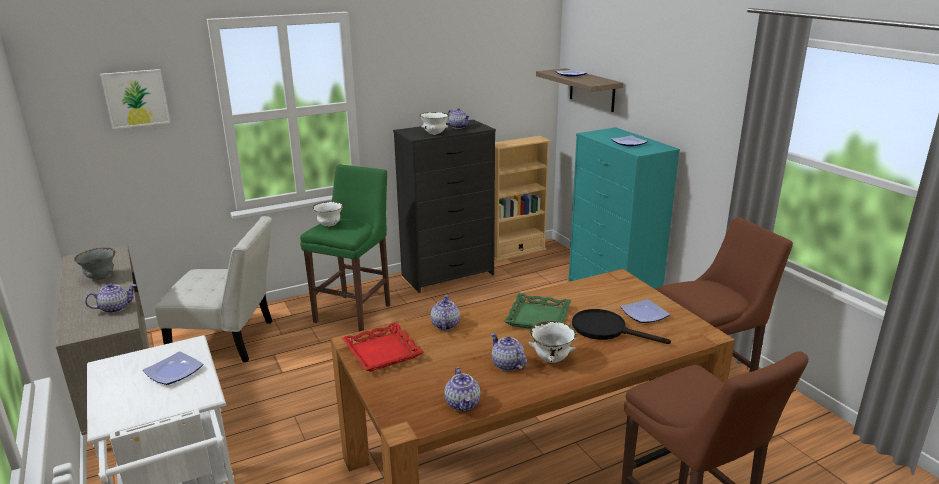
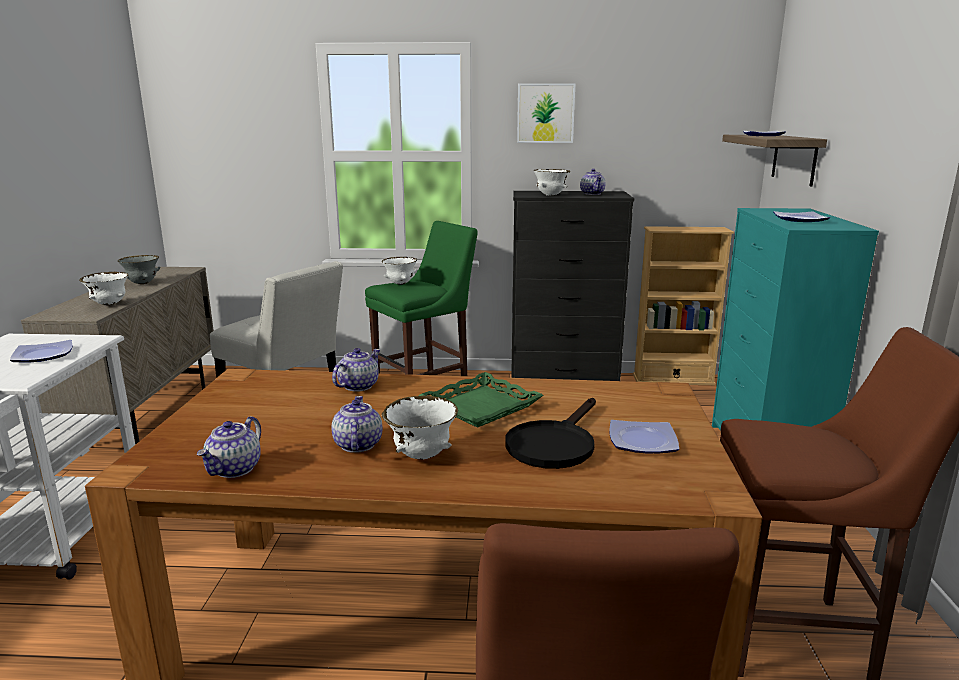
camera: 30 degrees right, 5 degrees down
(115, 308) = (109, 304): teapot -> white bowl
(136, 98) = (242, 122): picture -> picture (545, 113)
(381, 352) = (248, 393): red tray -> none
(606, 330) = (554, 444): black frying pan -> black frying pan turned 120 degrees counterclockwise

